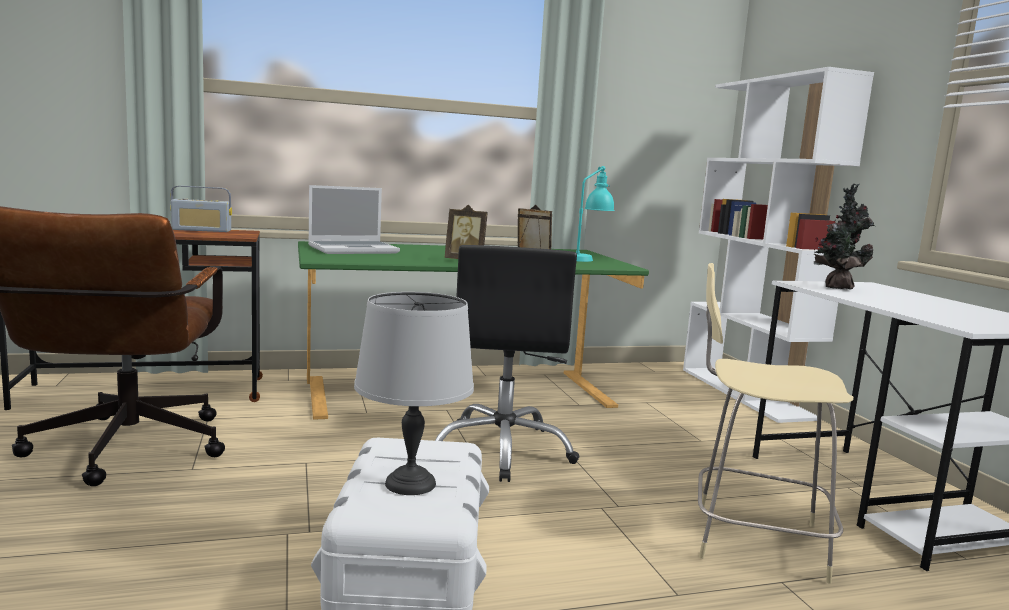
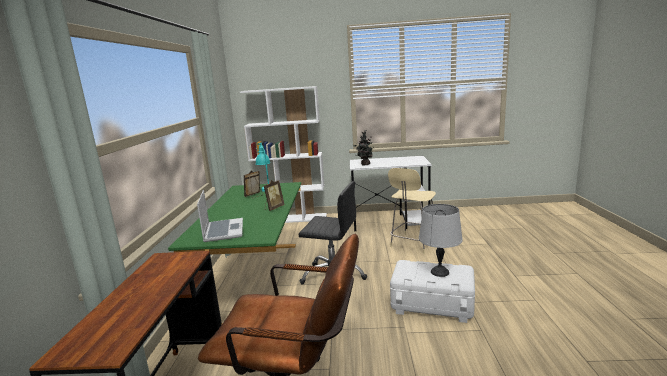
camera: 70 degrees left, 5 degrees up
(201, 230) = (148, 271): radio -> none

